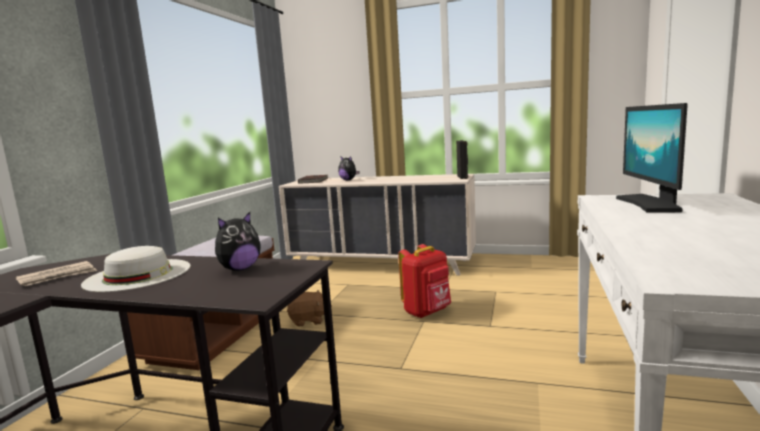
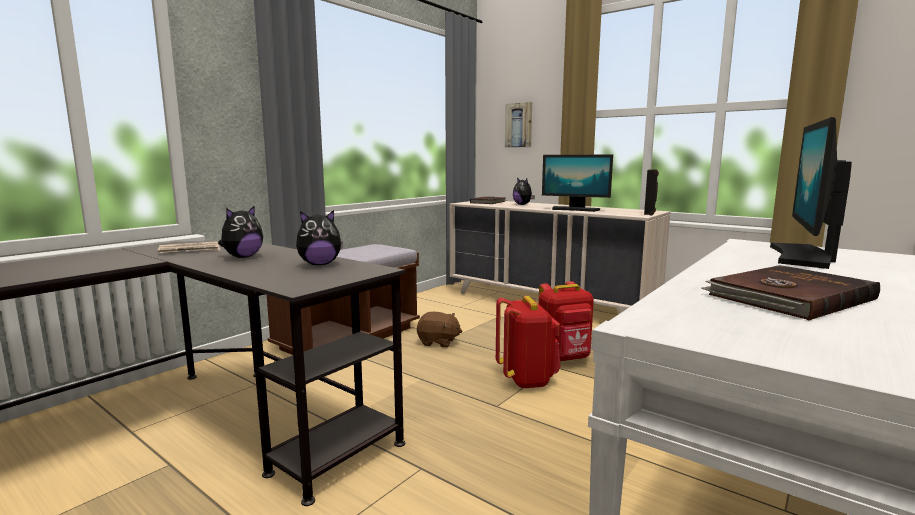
camera: 20 degrees right, 0 degrees up
(138, 274) = (243, 257): white hat -> plush toy
(329, 108) = (519, 125): none -> picture
(400, 180) = (575, 209): none -> monitor
(410, 338) = (527, 380): none -> red backpack
(703, 239) = (787, 296): none -> brown book

